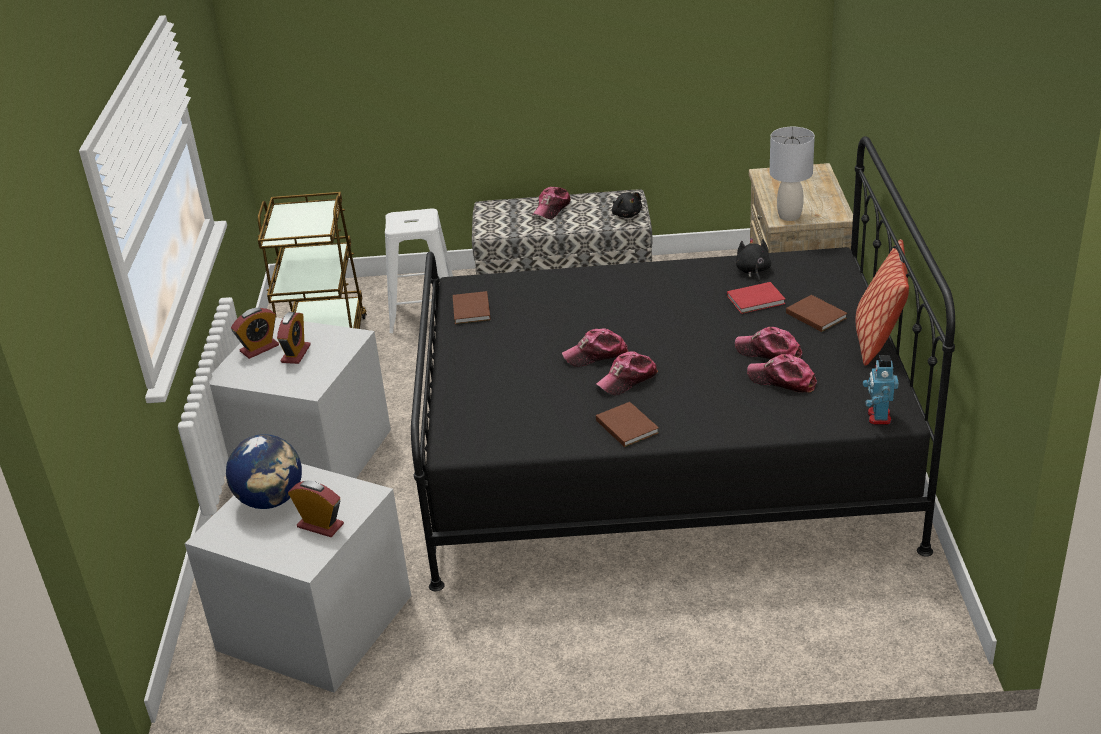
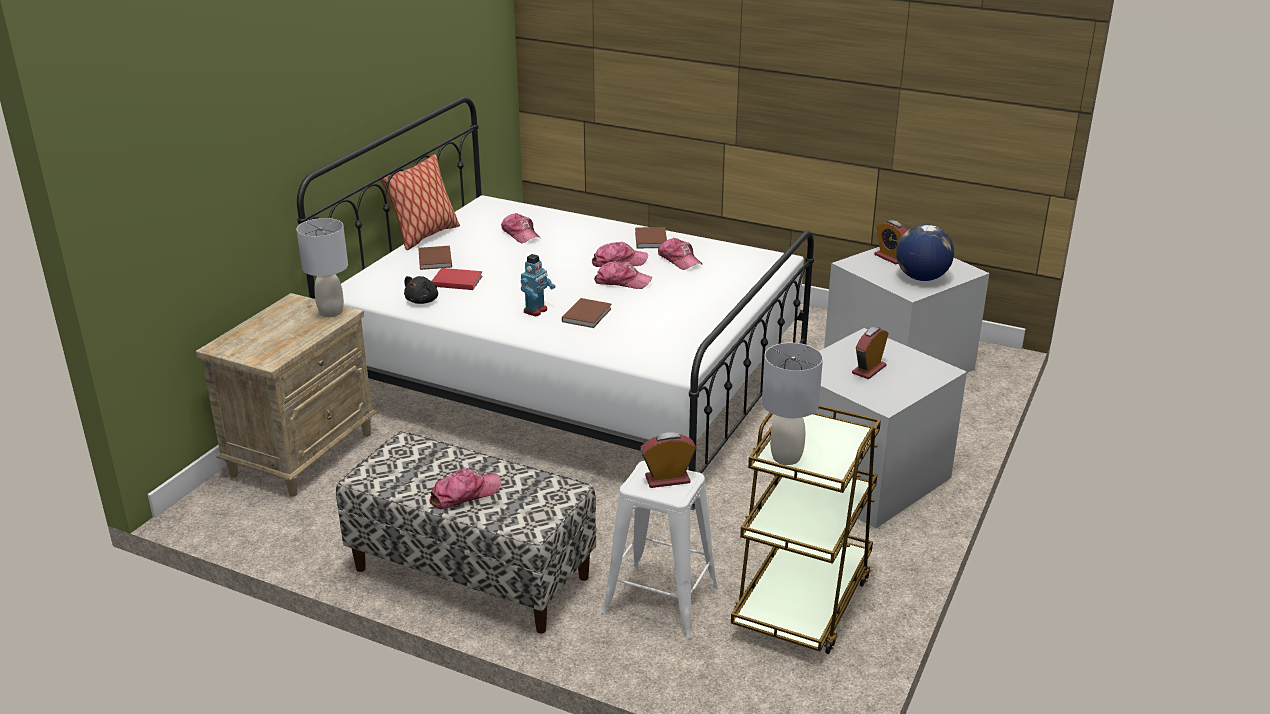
camera: 155 degrees left, 5 degrees down
(259, 348) = (903, 385): alarm clock -> alarm clock (667, 479)
(318, 210) = (787, 457): none -> grey table lamp
(470, 310) = (688, 343): brown book -> brown book (588, 315)
(626, 214) = (401, 454): black plush toy -> none
(662, 456) = (572, 380): black bed -> white bed
(769, 352) = (503, 250): cap -> cap (679, 260)
(878, 417) = (497, 205): toy robot -> toy robot (536, 311)

